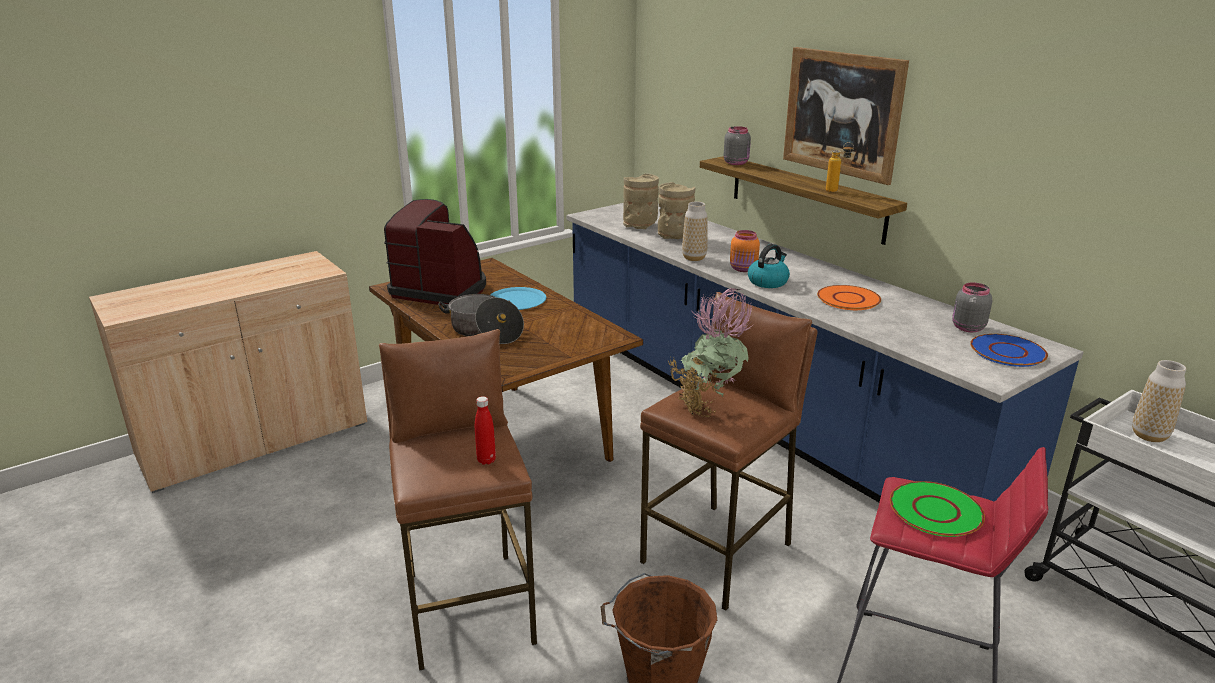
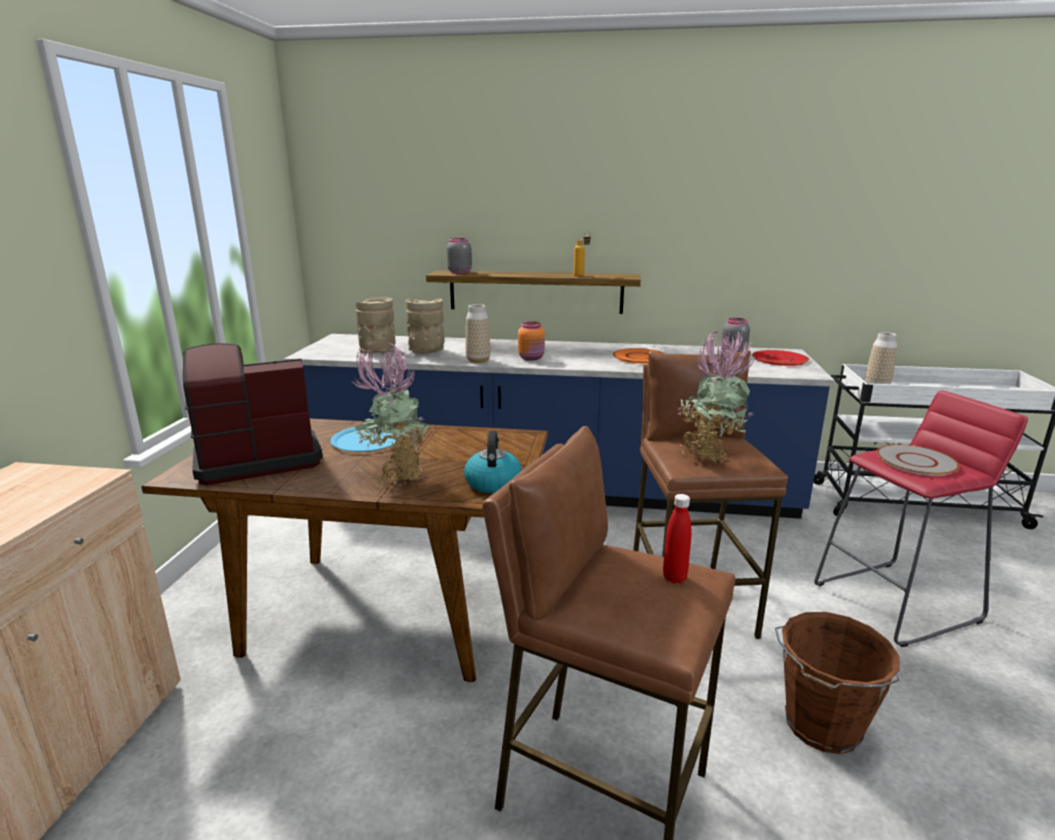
camera: 45 degrees left, 5 degrees down
(484, 331) = (396, 476): cooking pot -> potted plant
(768, 282) = (567, 361): kettle -> kettle (492, 482)
(842, 113) = (565, 210): picture -> none
(935, 511) = (916, 461): green plate -> grey plate
(1007, 351) = (779, 359): blue plate -> red plate

